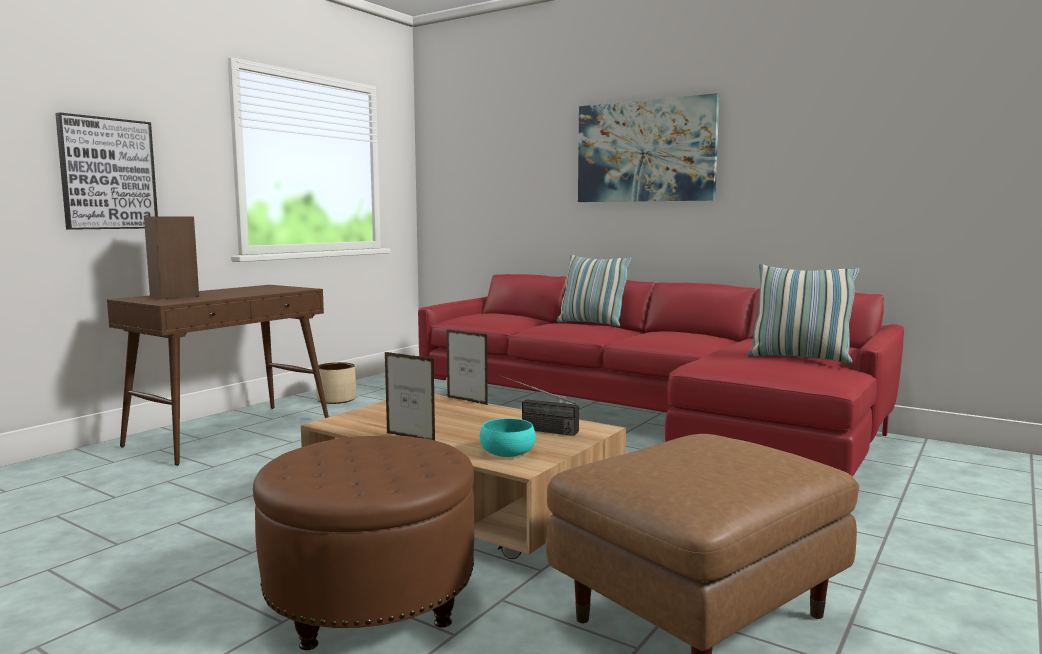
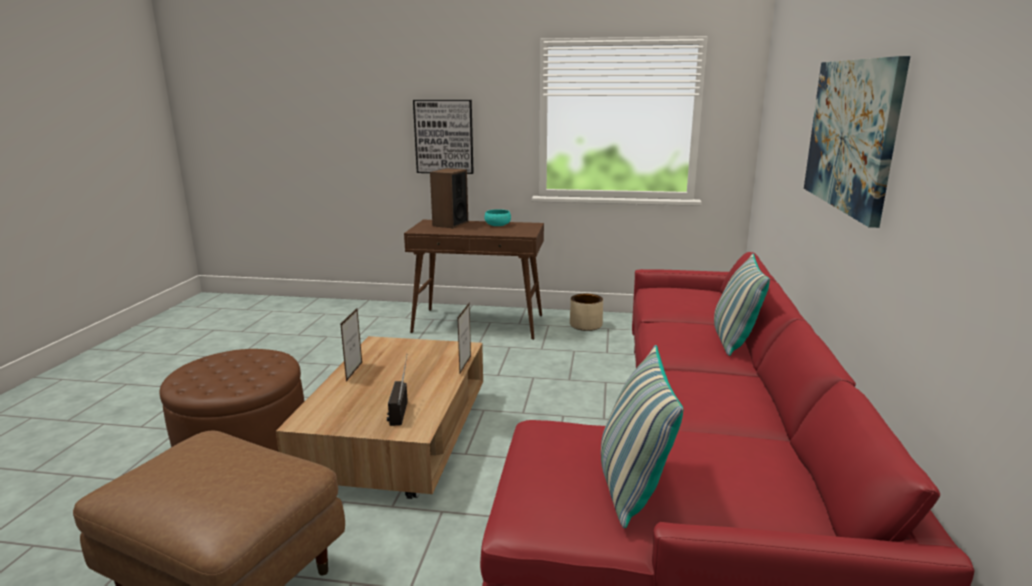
camera: 65 degrees right, 10 degrees up
(507, 452) = (333, 410): turquoise bowl -> turquoise bowl (497, 224)

